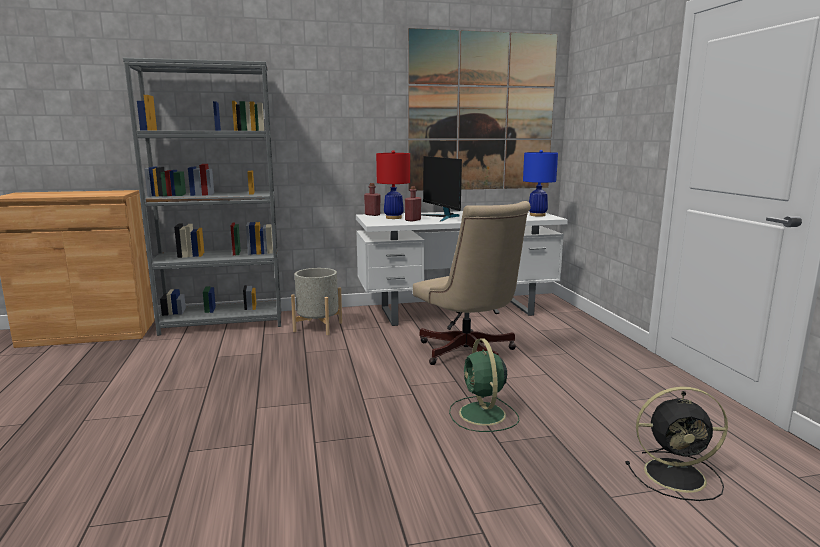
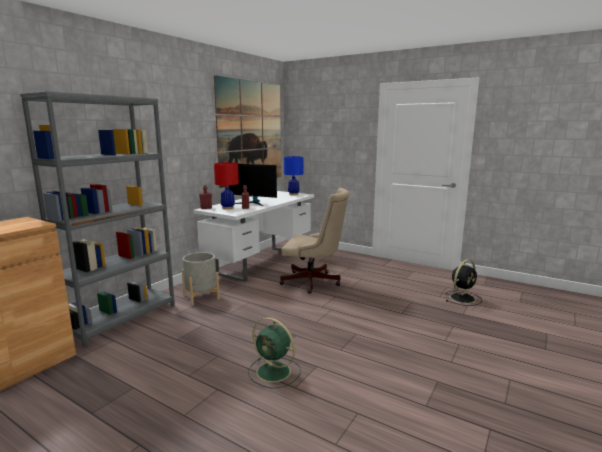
camera: 45 degrees left, 0 degrees up
(483, 415) = (375, 305): green fan -> green fan (275, 372)

